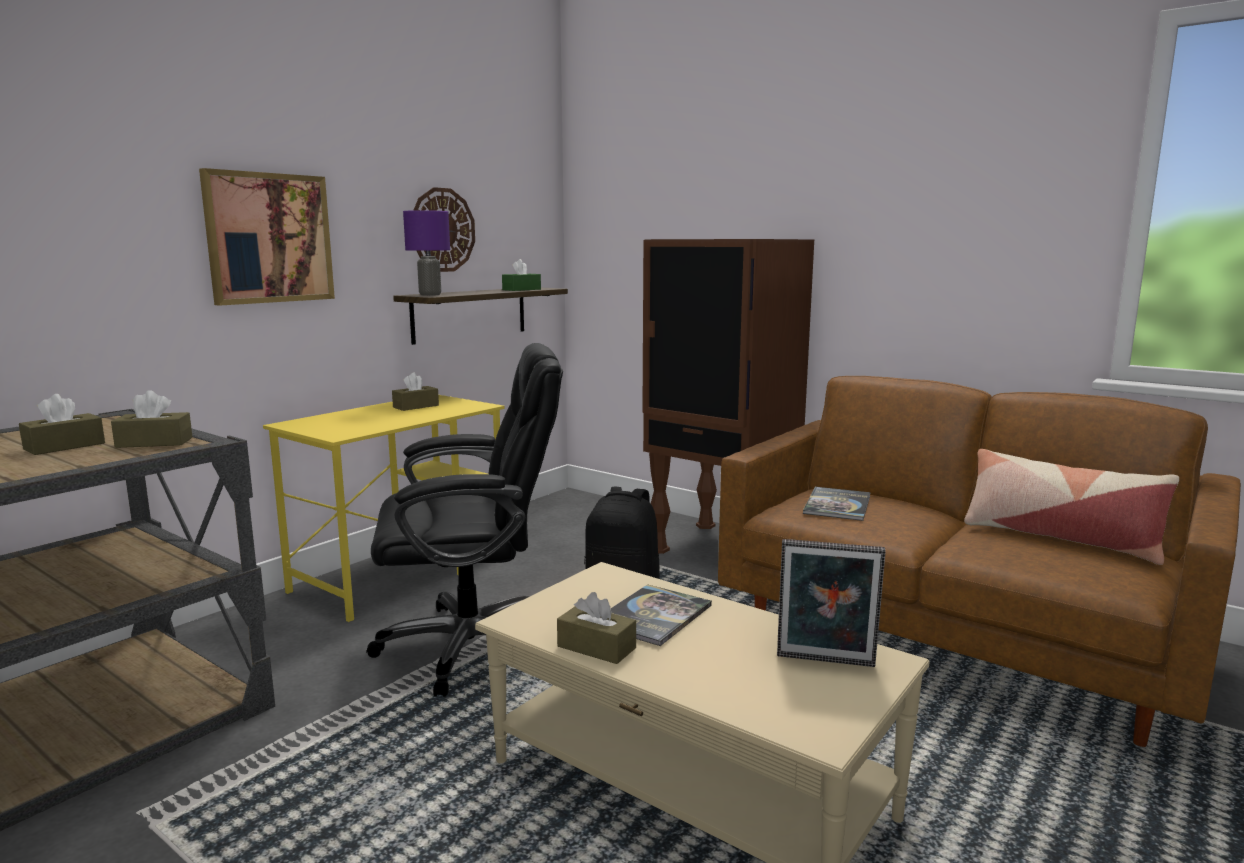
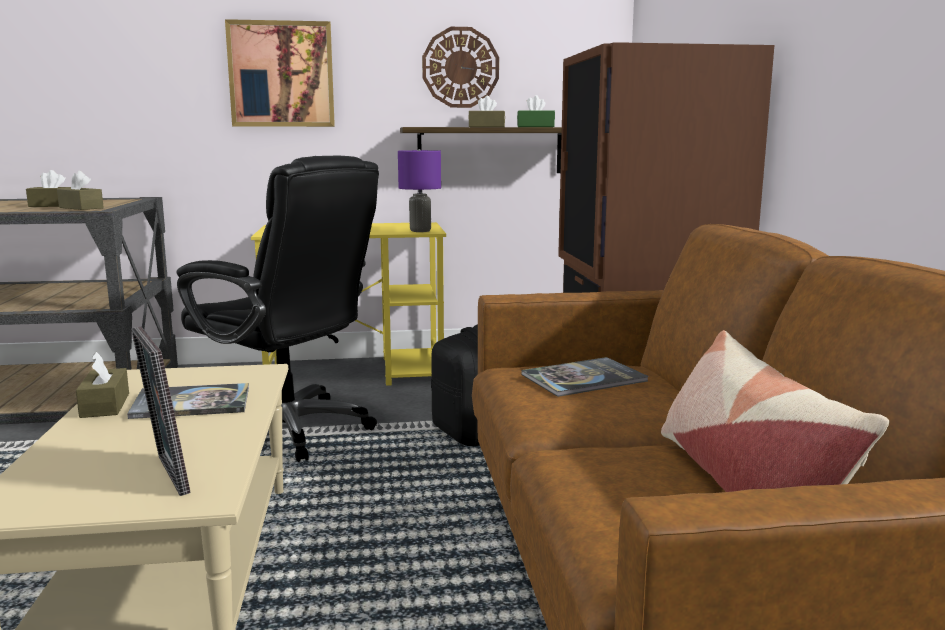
camera: 45 degrees right, 0 degrees up
(416, 406) = (386, 226): brown tissue box -> brown tissue box (486, 127)
(431, 295) = (422, 126): purple table lamp -> purple table lamp (421, 231)

